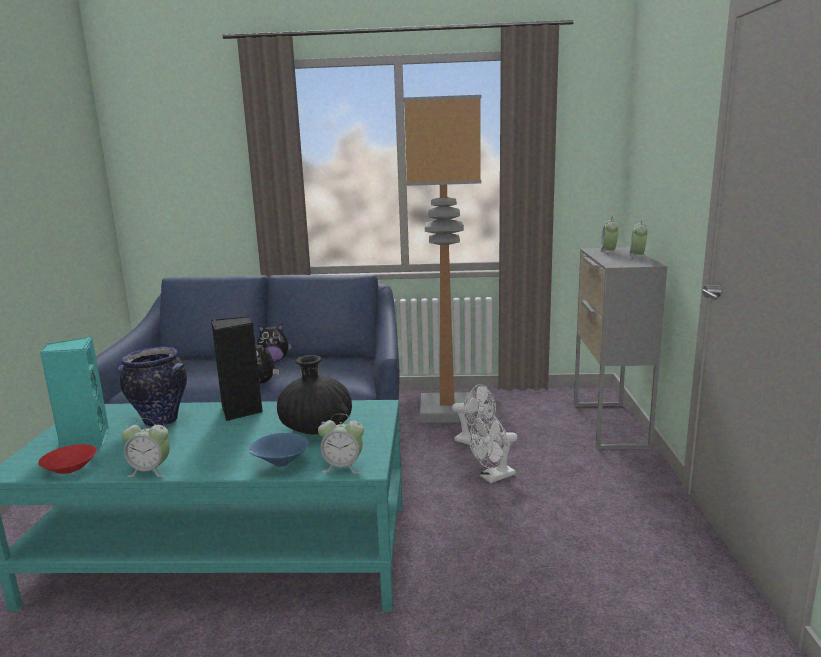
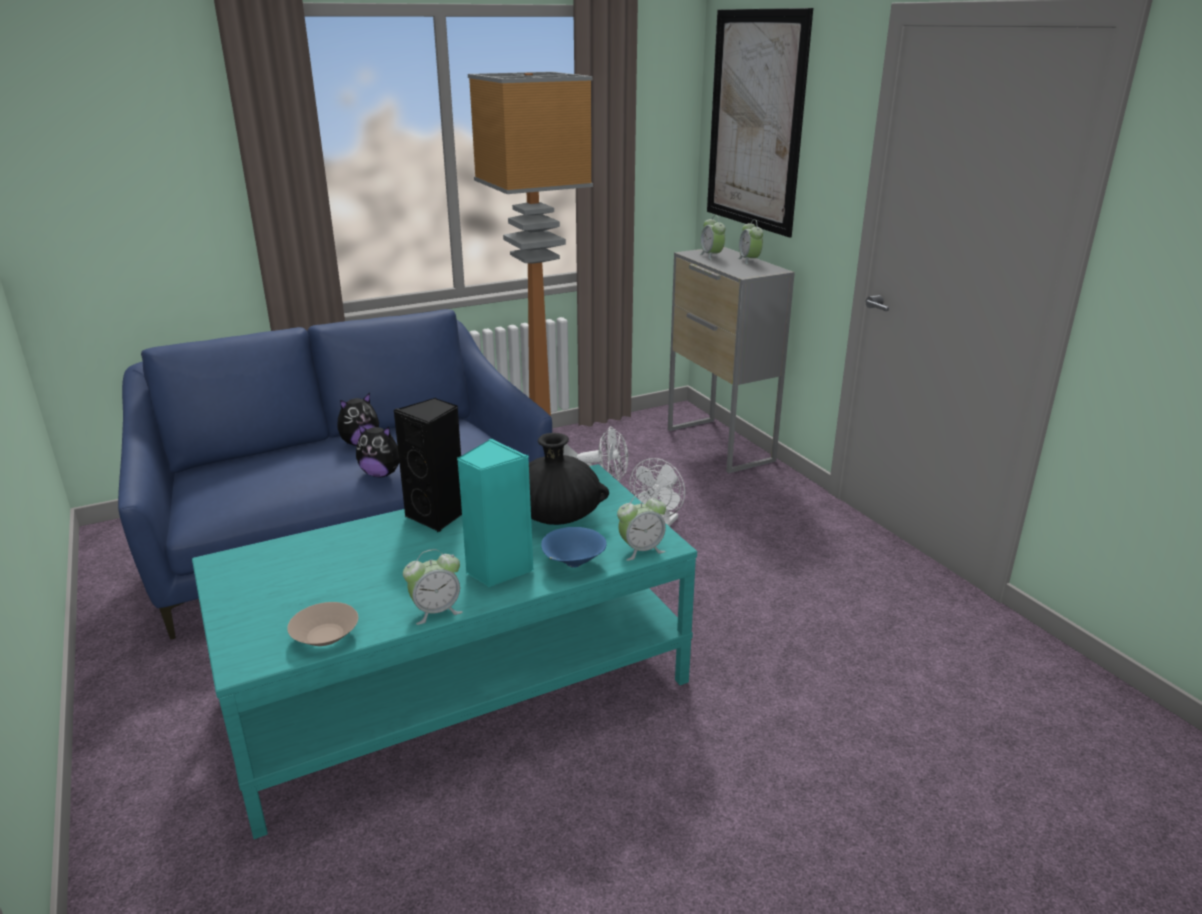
camera: 30 degrees left, 10 degrees up
(70, 468) = (326, 636): red bowl -> beige bowl
(85, 441) = (287, 600): turquoise speaker -> turquoise speaker (497, 570)
(160, 421) = (350, 552): vase -> none
(653, 134) = (755, 121): none -> picture

